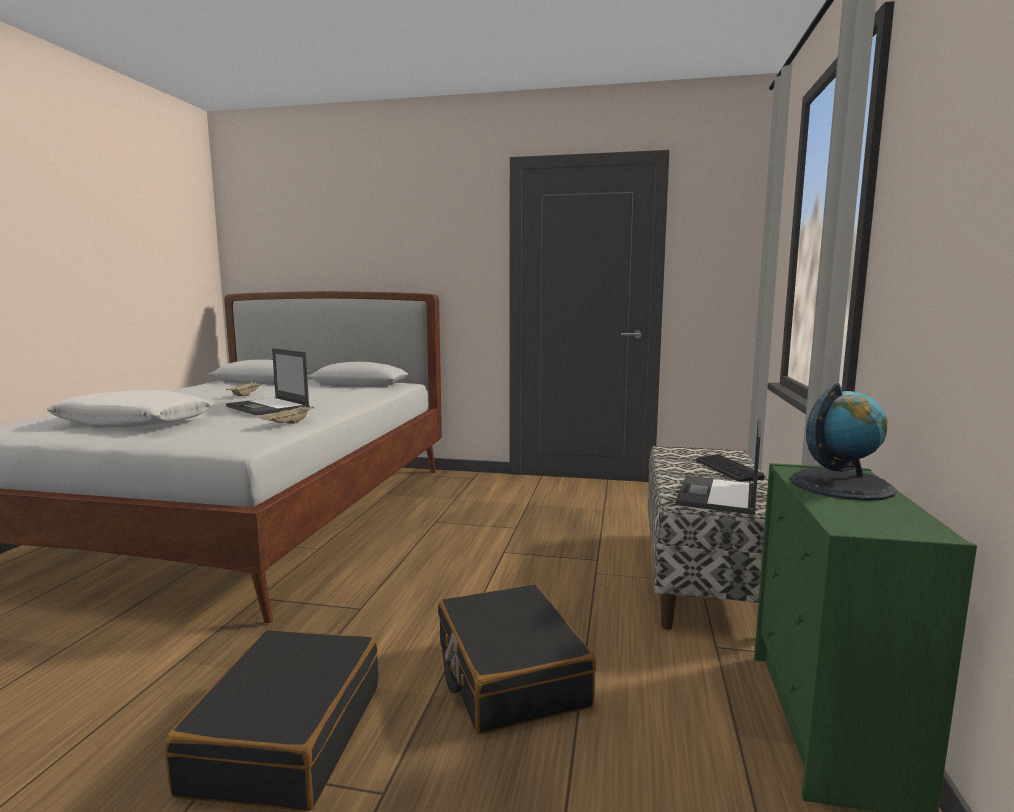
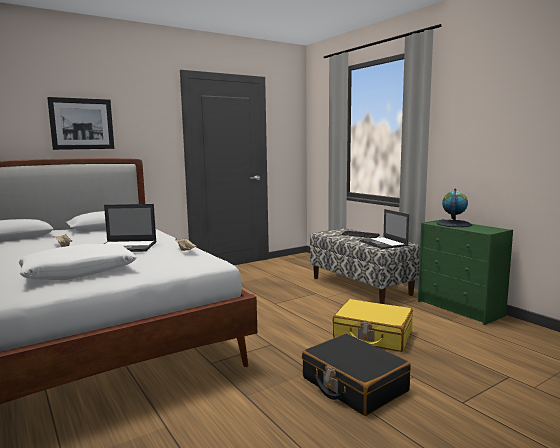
camera: 45 degrees left, 0 degrees up
(373, 246) = (82, 124): none -> picture
(509, 675) = (372, 335): black suitcase -> yellow suitcase

